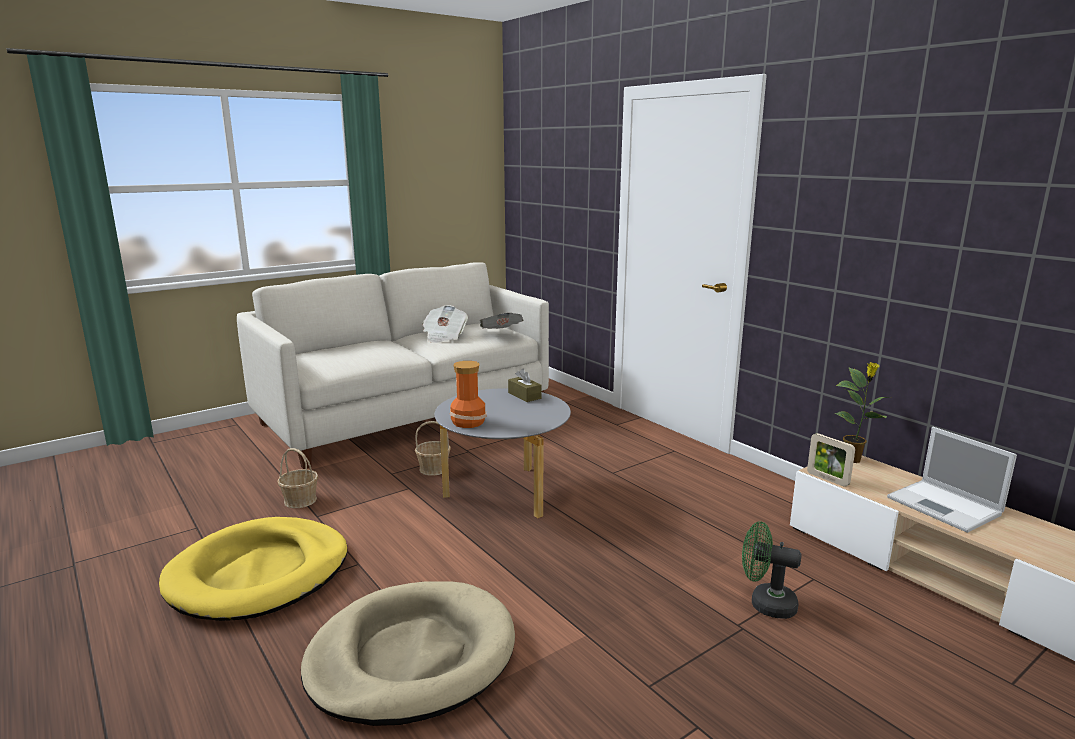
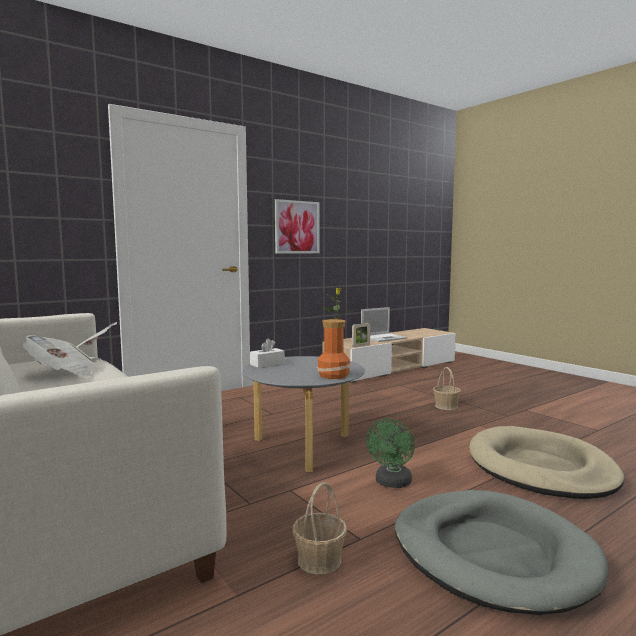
camera: 90 degrees left, 10 degrees down
(259, 574) = (492, 554): yellow dog bed -> grey dog bed
(434, 469) = (244, 480): basket -> basket (446, 406)
(524, 395) = (267, 364): brown tissue box -> white tissue box
(765, 603) = (425, 393): green fan -> green fan (392, 483)
(833, 236) = (297, 227): none -> picture

